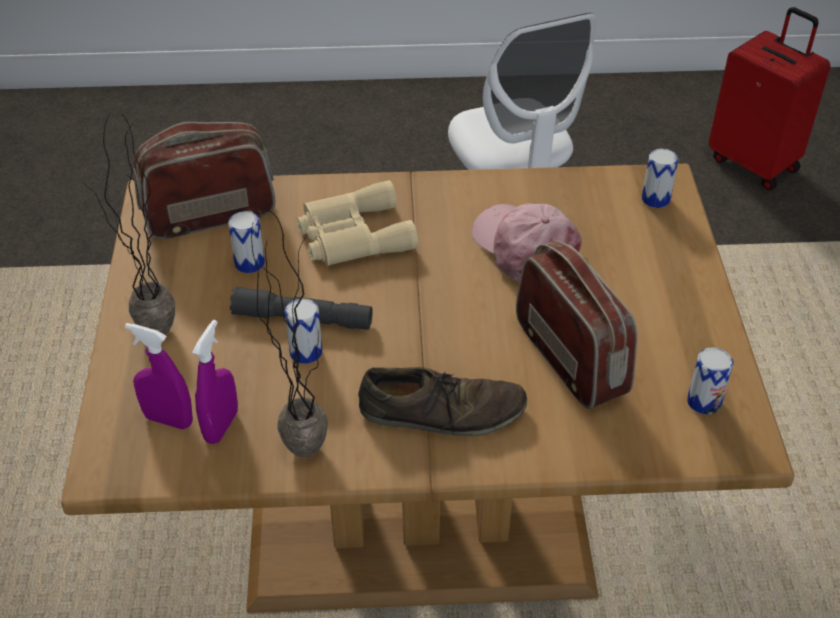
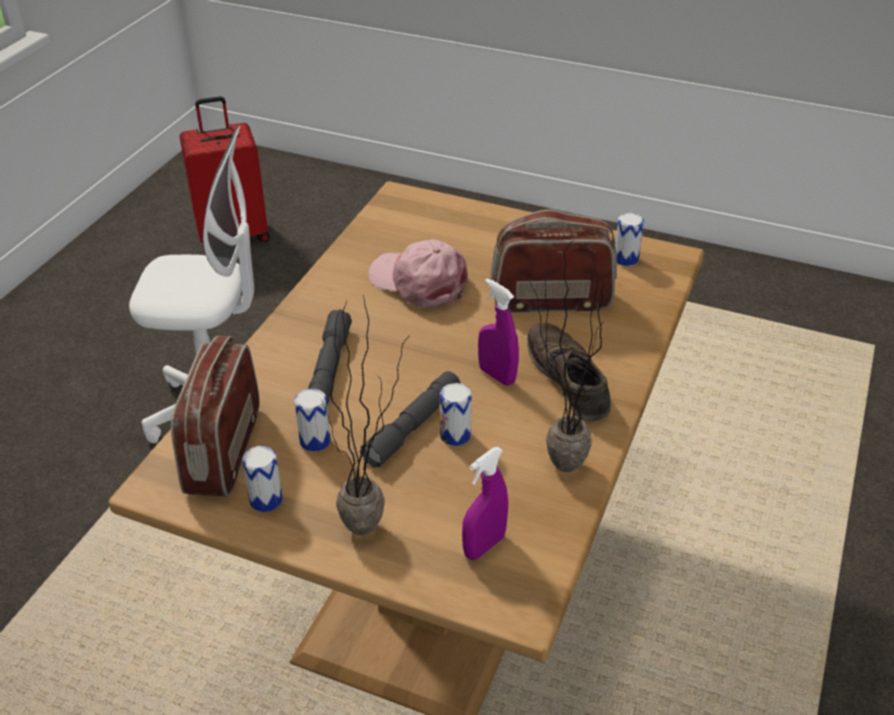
camera: 65 degrees left, 5 degrees down
(221, 426) = (512, 511): purple spray bottle -> purple spray bottle (497, 375)
(352, 235) = (329, 367): beige binoculars -> grey flashlight
(442, 411) = (567, 378): brown shoe -> brown shoe turned 45 degrees counterclockwise
(524, 247) = (419, 282): pink cap -> pink cap turned 45 degrees clockwise
(655, 199) = (415, 207): can -> can (266, 500)

